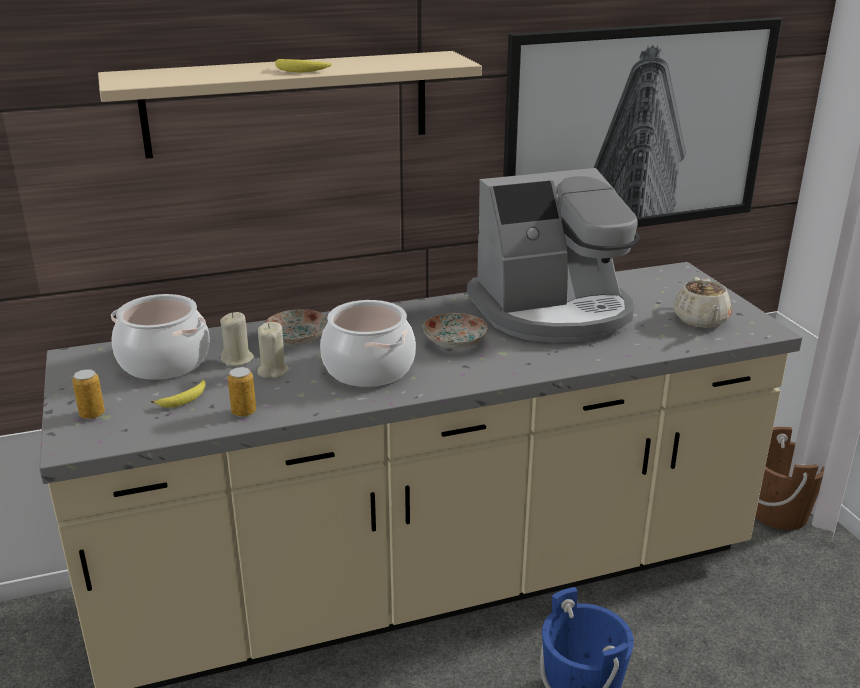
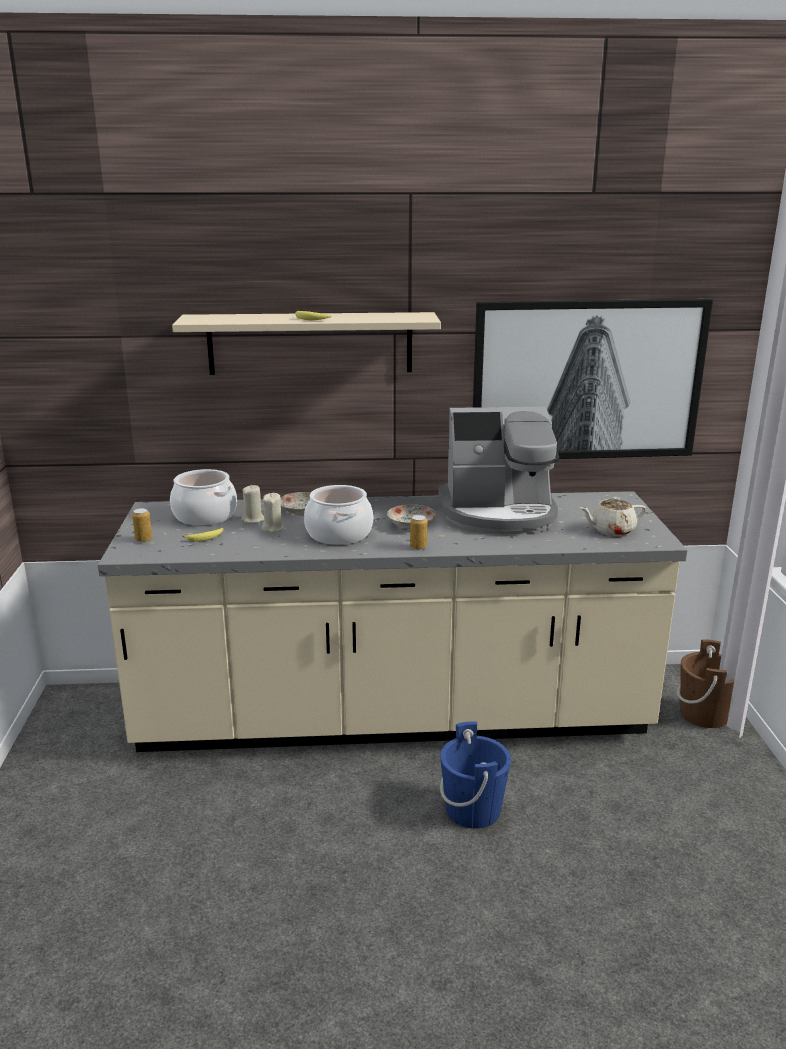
camera: 15 degrees right, 5 degrees down
(244, 412) = (239, 549): can -> can (418, 547)
(700, 320) = (611, 530): beige teapot -> beige teapot turned 60 degrees clockwise

